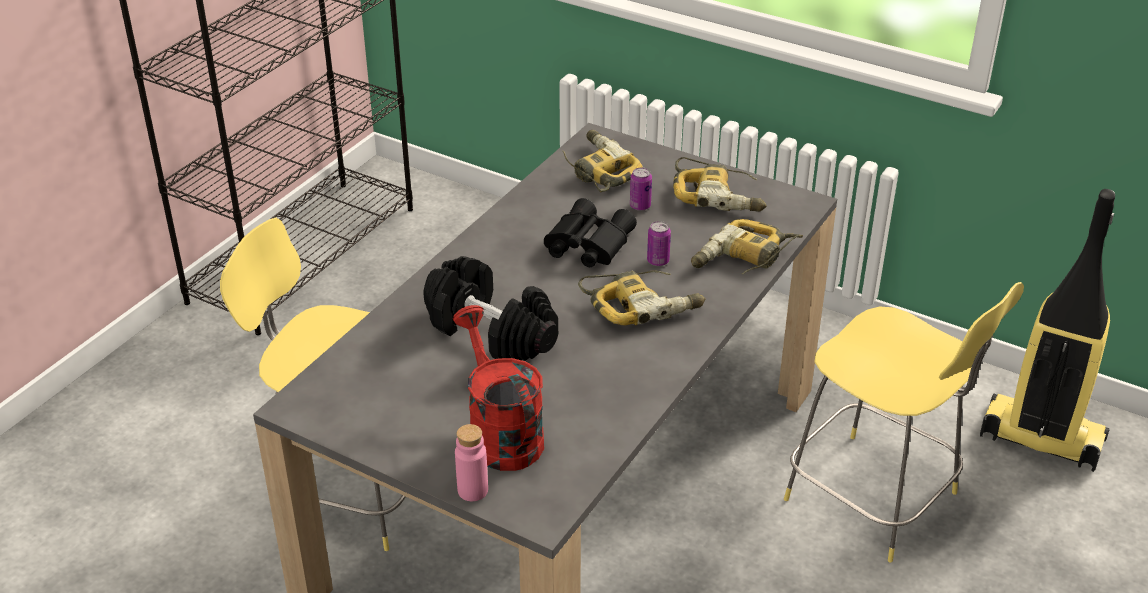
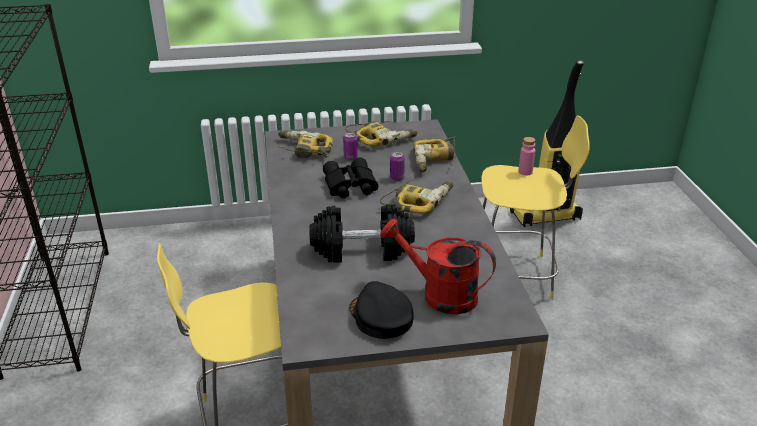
camera: 40 degrees left, 5 degrees down
(404, 421) = (380, 317): none -> black cap
(472, 490) = (468, 329): pink bottle -> pink bottle (525, 172)

